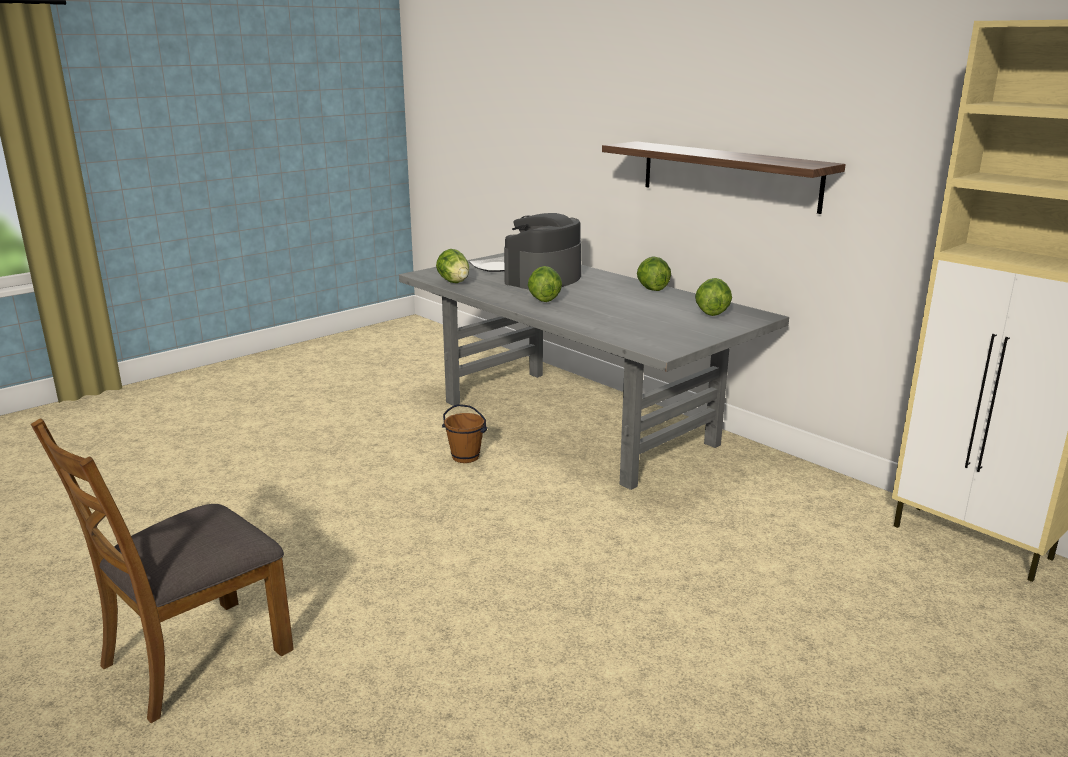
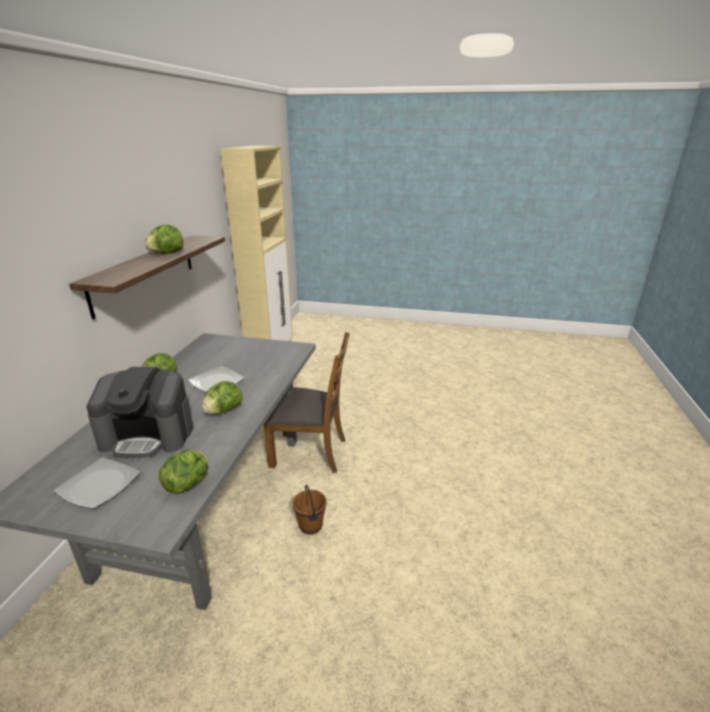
camera: 125 degrees left, 5 degrees up
(194, 657) = (576, 502): brown chair -> brown chair (309, 452)
(614, 305) = (217, 381): none -> plate
(711, 313) = (213, 350): lettuce -> lettuce (167, 253)

